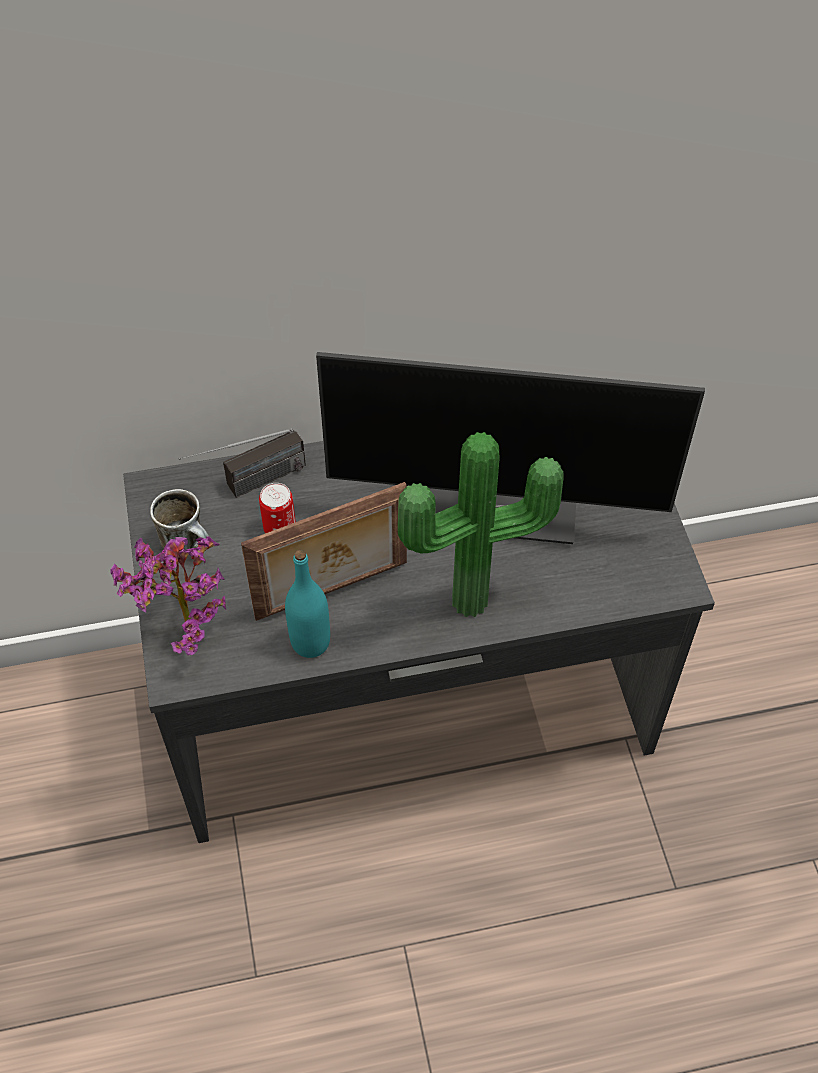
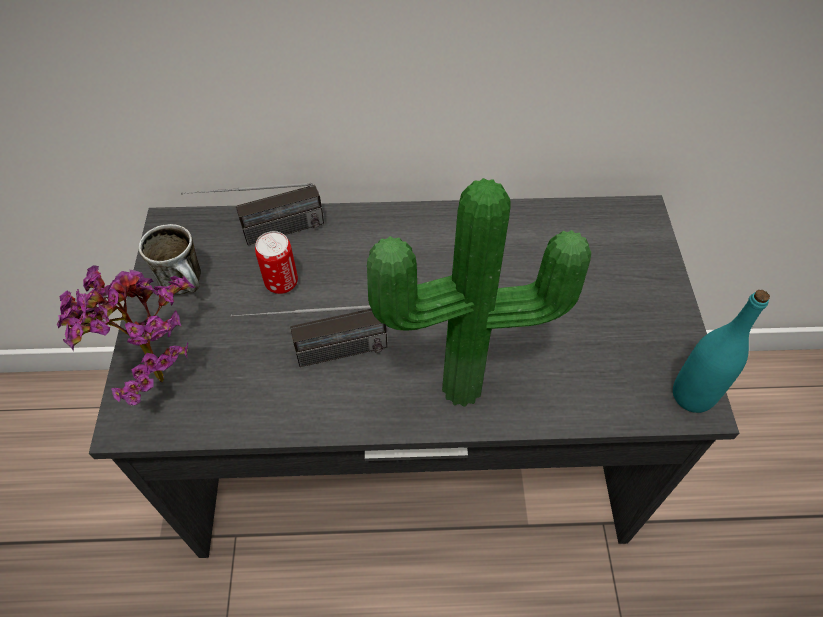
camera: 10 degrees right, 0 degrees up
(310, 642) = (280, 407): turquoise bottle -> turquoise bottle (692, 395)
(333, 592) = (318, 356): picture frame -> radio
(501, 498) = (515, 282): monitor -> none

